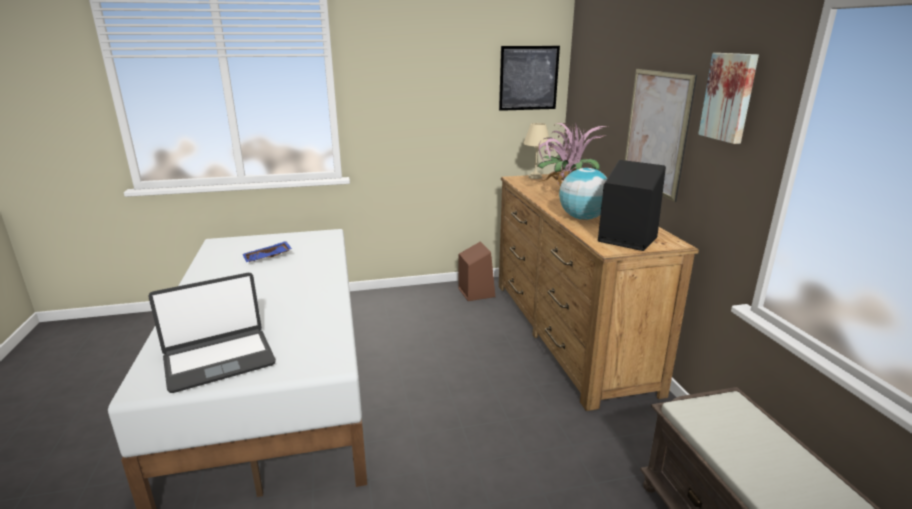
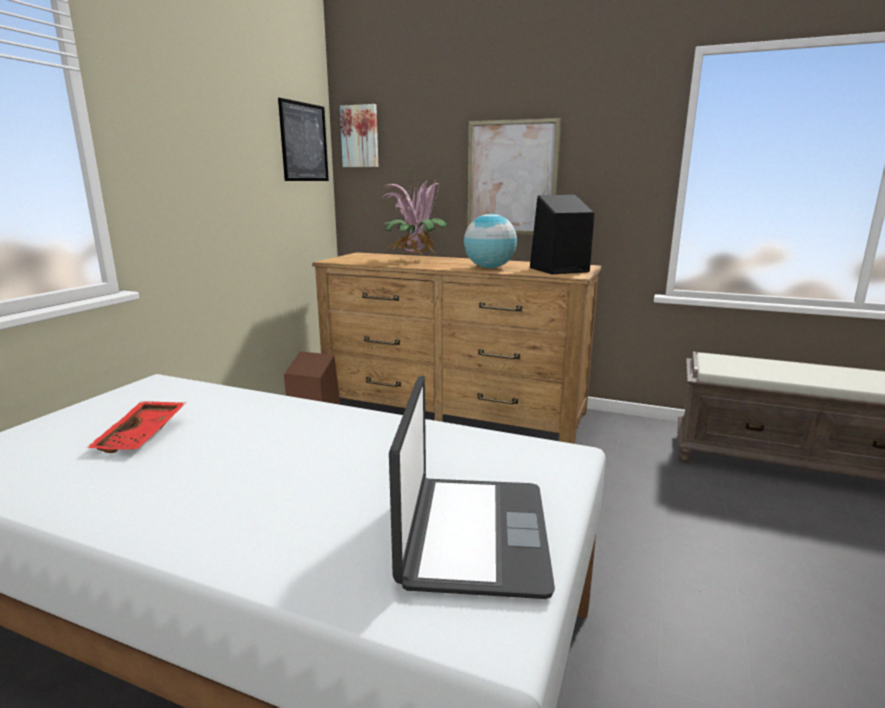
camera: 55 degrees left, 5 degrees down
(268, 258) = (143, 436): blue tray -> red tray
(535, 177) = (346, 257): beige table lamp -> none
(729, 97) = (607, 131): picture -> picture (360, 136)

